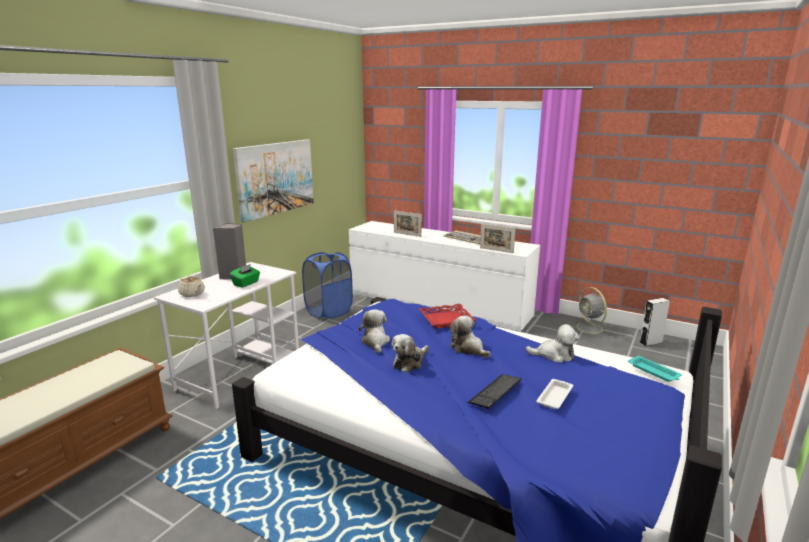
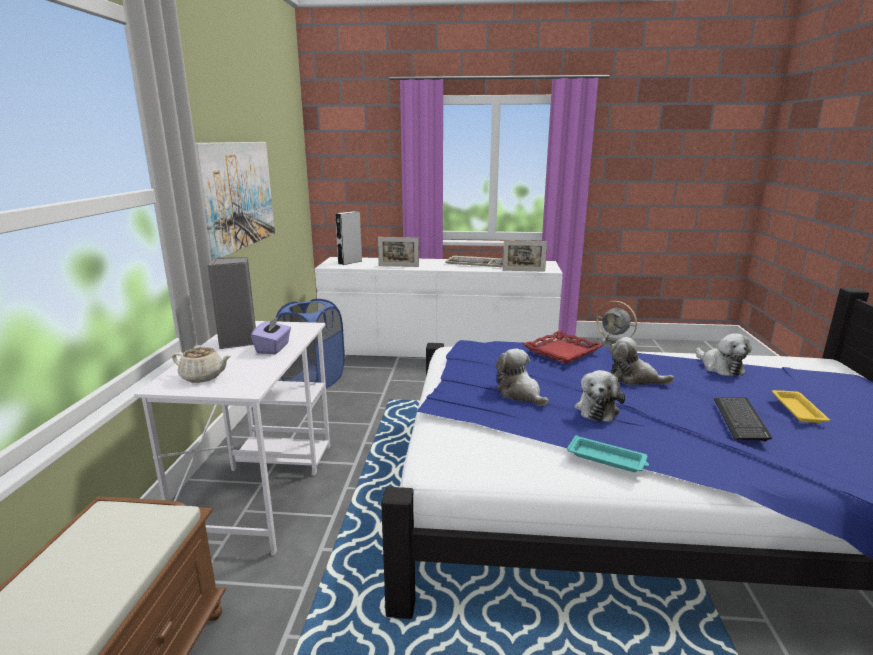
camera: 25 degrees left, 0 degrees up
(246, 283) = (273, 348): green tissue box -> purple tissue box
(554, 355) = (720, 367): plush toy -> plush toy turned 90 degrees clockwise
(555, 396) = (797, 409): white tray -> yellow tray
(650, 342) = (678, 349): grey speaker -> grey speaker (350, 262)
(654, 372) = (823, 364): turquoise tray -> turquoise tray (607, 459)

